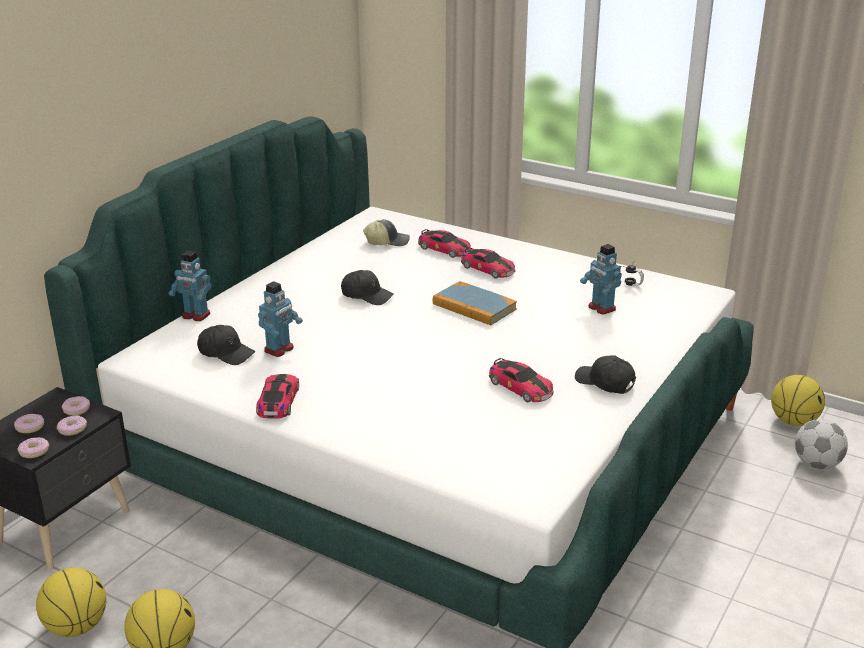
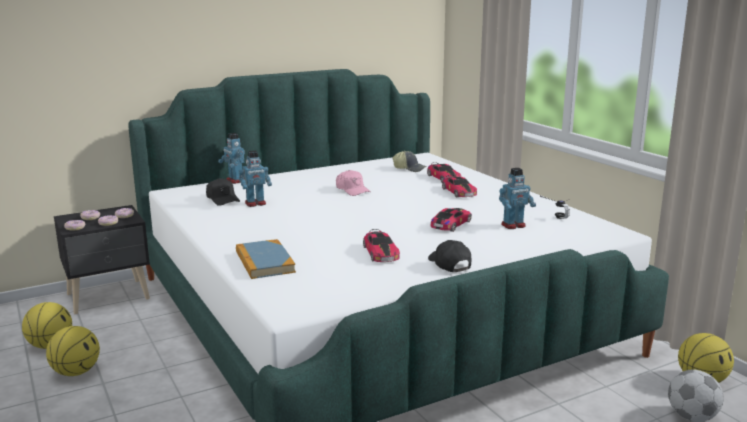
camera: 30 degrees right, 10 degrees down
(278, 401) = (213, 226): toy car -> toy car (451, 224)
(366, 295) = (352, 190): black cap -> pink cap
(474, 307) = (416, 208): book -> book (264, 262)
(601, 308) = (513, 226): toy robot -> toy robot turned 105 degrees counterclockwise

